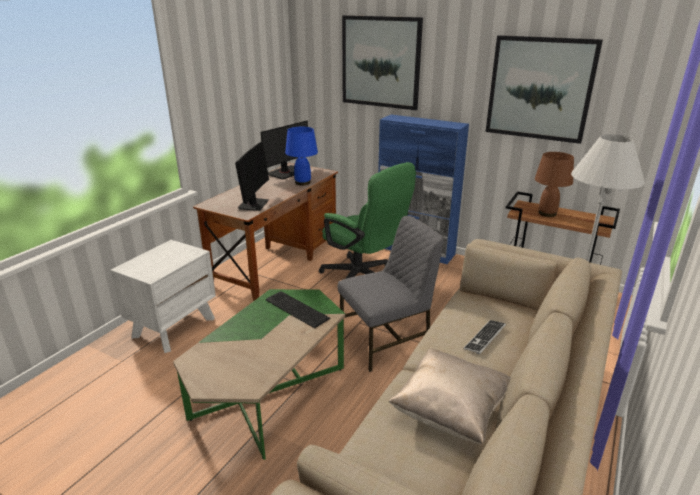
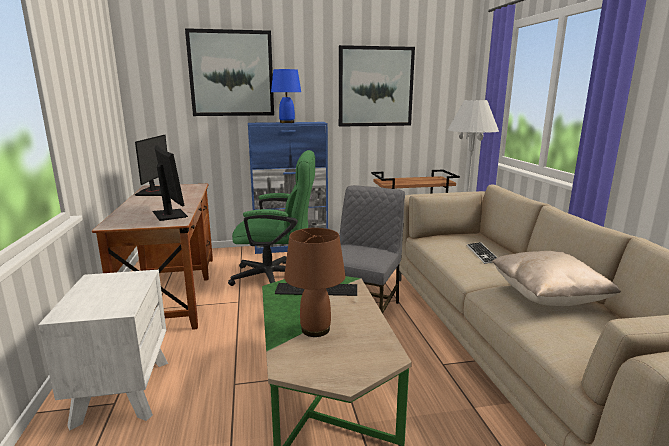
camera: 40 degrees left, 10 degrees down
(303, 182) = (189, 194): blue table lamp -> blue table lamp (287, 122)
(547, 213) = (405, 181): brown table lamp -> brown table lamp (316, 329)

